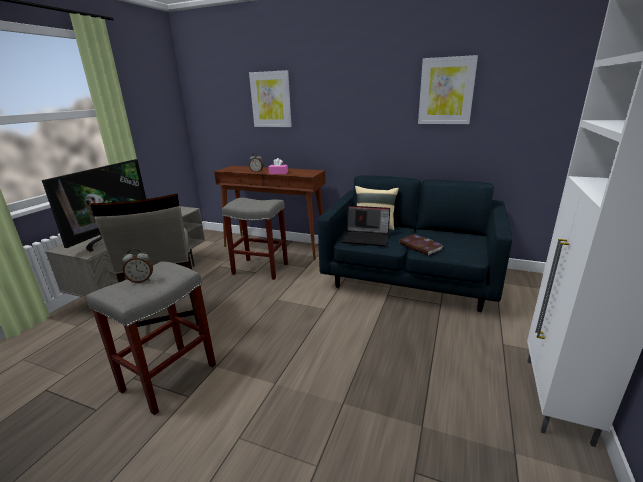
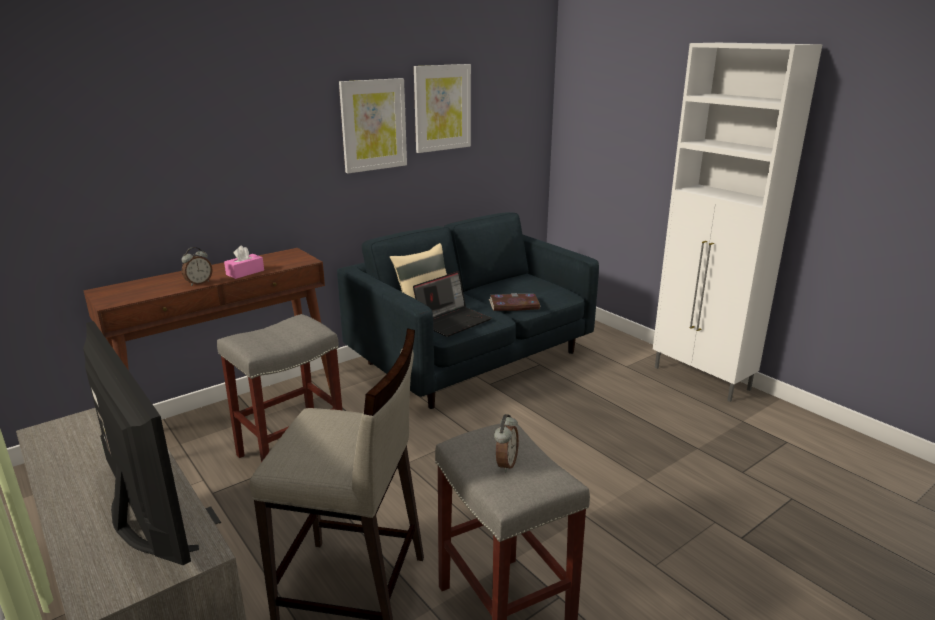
camera: 60 degrees left, 0 degrees up
(271, 99) = (170, 138): picture -> picture (373, 125)

